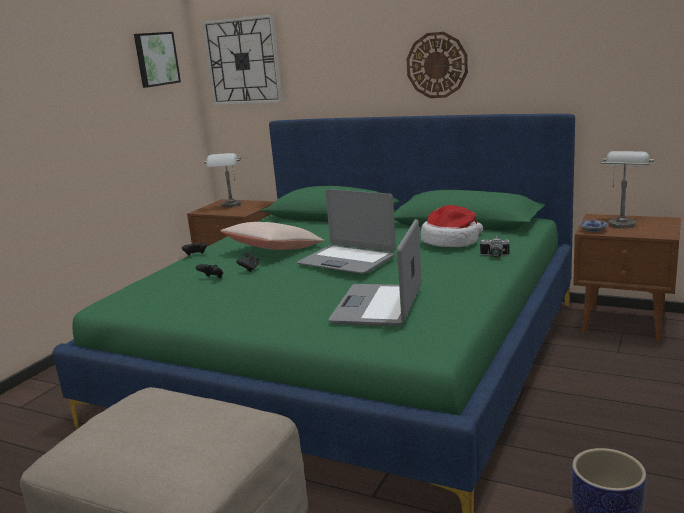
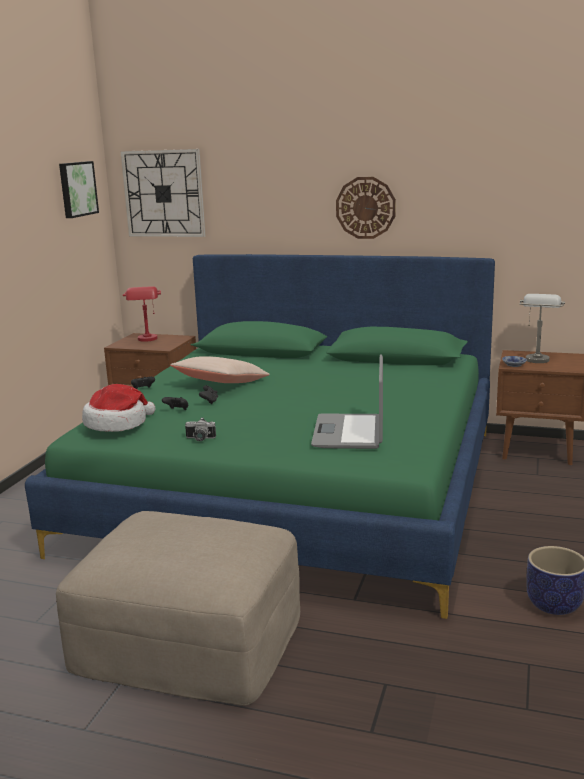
camera: 10 degrees left, 0 degrees up
(230, 206) = (147, 340): grey table lamp -> red table lamp
(347, 260) = (301, 393): laptop -> none
(451, 241) = (391, 375): hat -> hat (117, 423)
(494, 256) = (435, 388): camera -> camera (199, 439)

